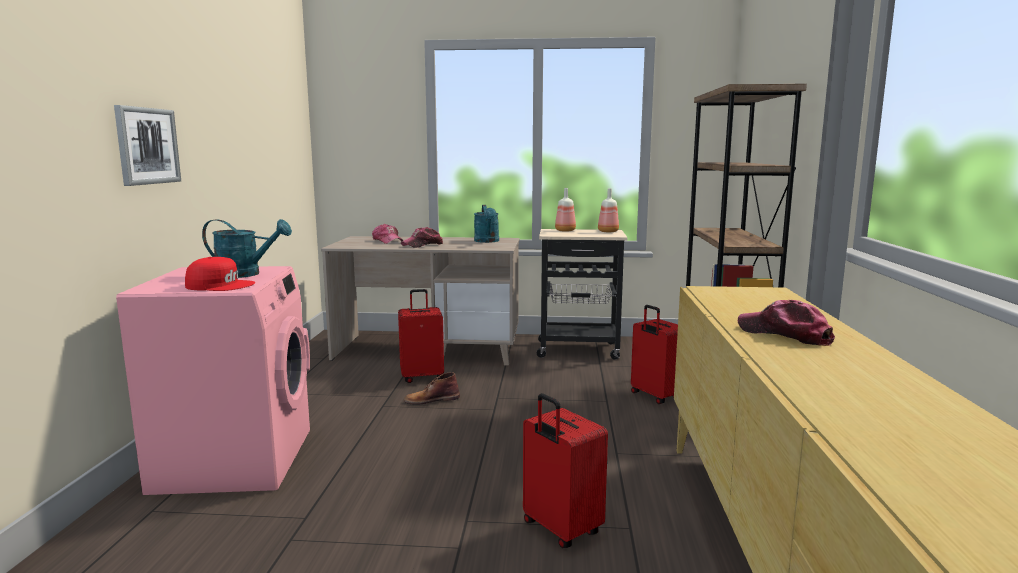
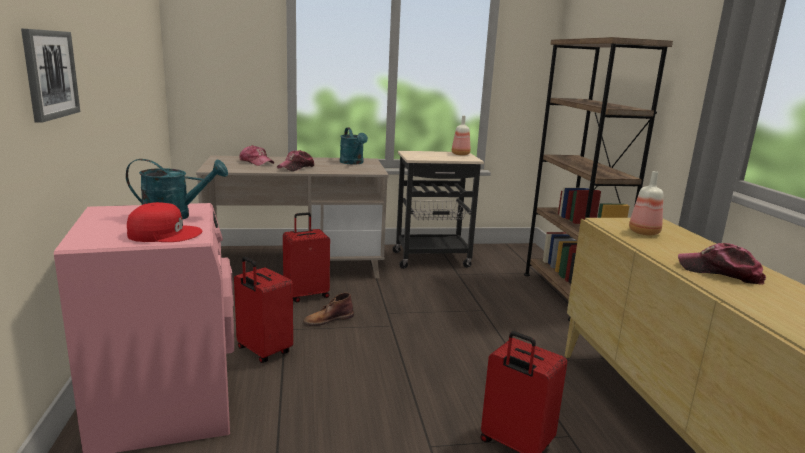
camera: 15 degrees left, 5 degrees up
(565, 231) = (423, 153): bottle -> bottle (645, 233)
(655, 396) = (519, 303): red suitcase -> red suitcase (263, 351)

